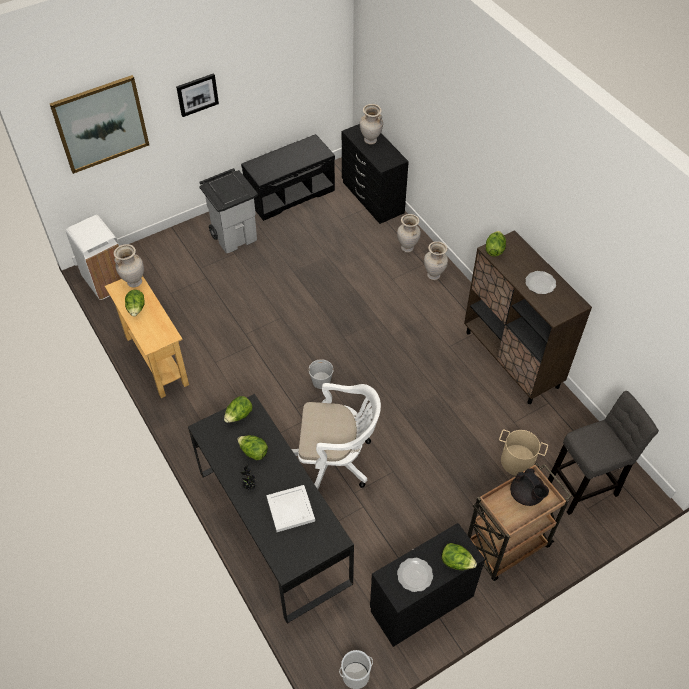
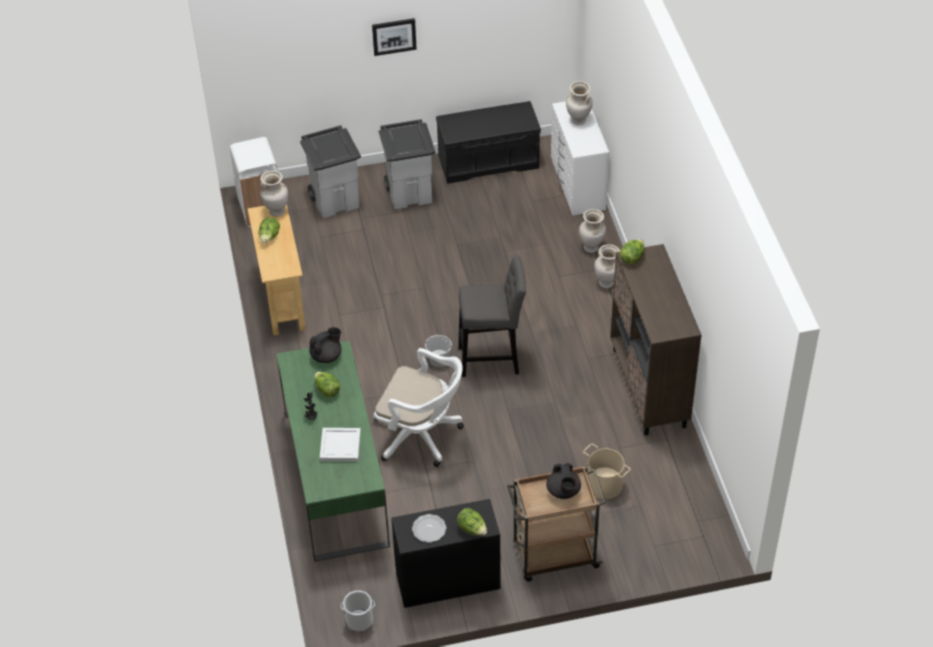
camera: 20 degrees right, 5 degrees down
(101, 124) = (287, 47): picture -> none
(171, 258) = (335, 200): none -> grey trash can
(239, 416) = (326, 356): lettuce -> black teapot
(273, 526) = (336, 478): black desk -> green desk
(372, 198) = (577, 185): black dresser -> white dresser
(540, 283) = (661, 301): plate -> none
(585, 486) = (663, 525): grey stool -> grey stool (492, 359)

